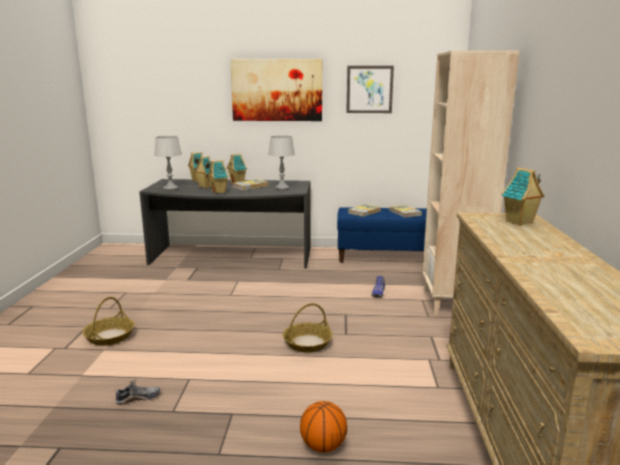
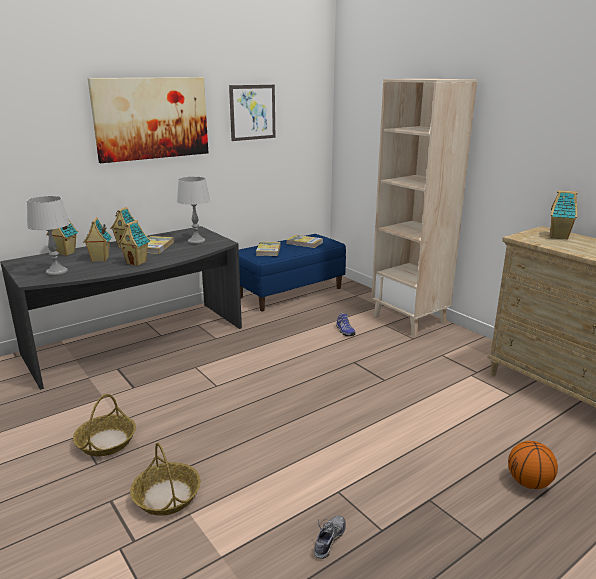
camera: 40 degrees left, 5 degrees up
(307, 343) = (371, 402): basket -> basket (106, 441)

